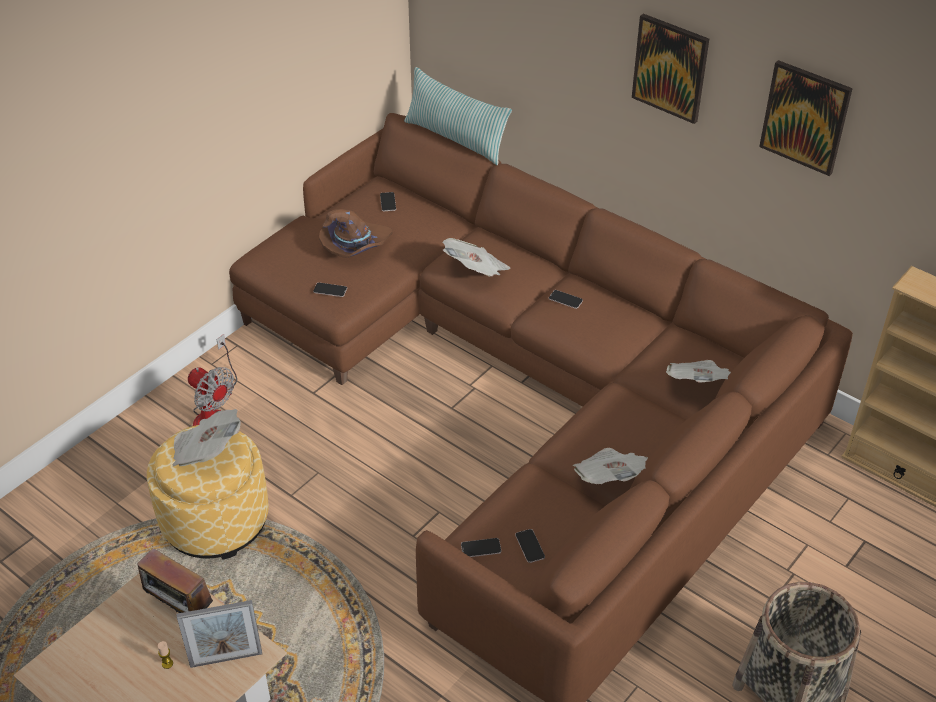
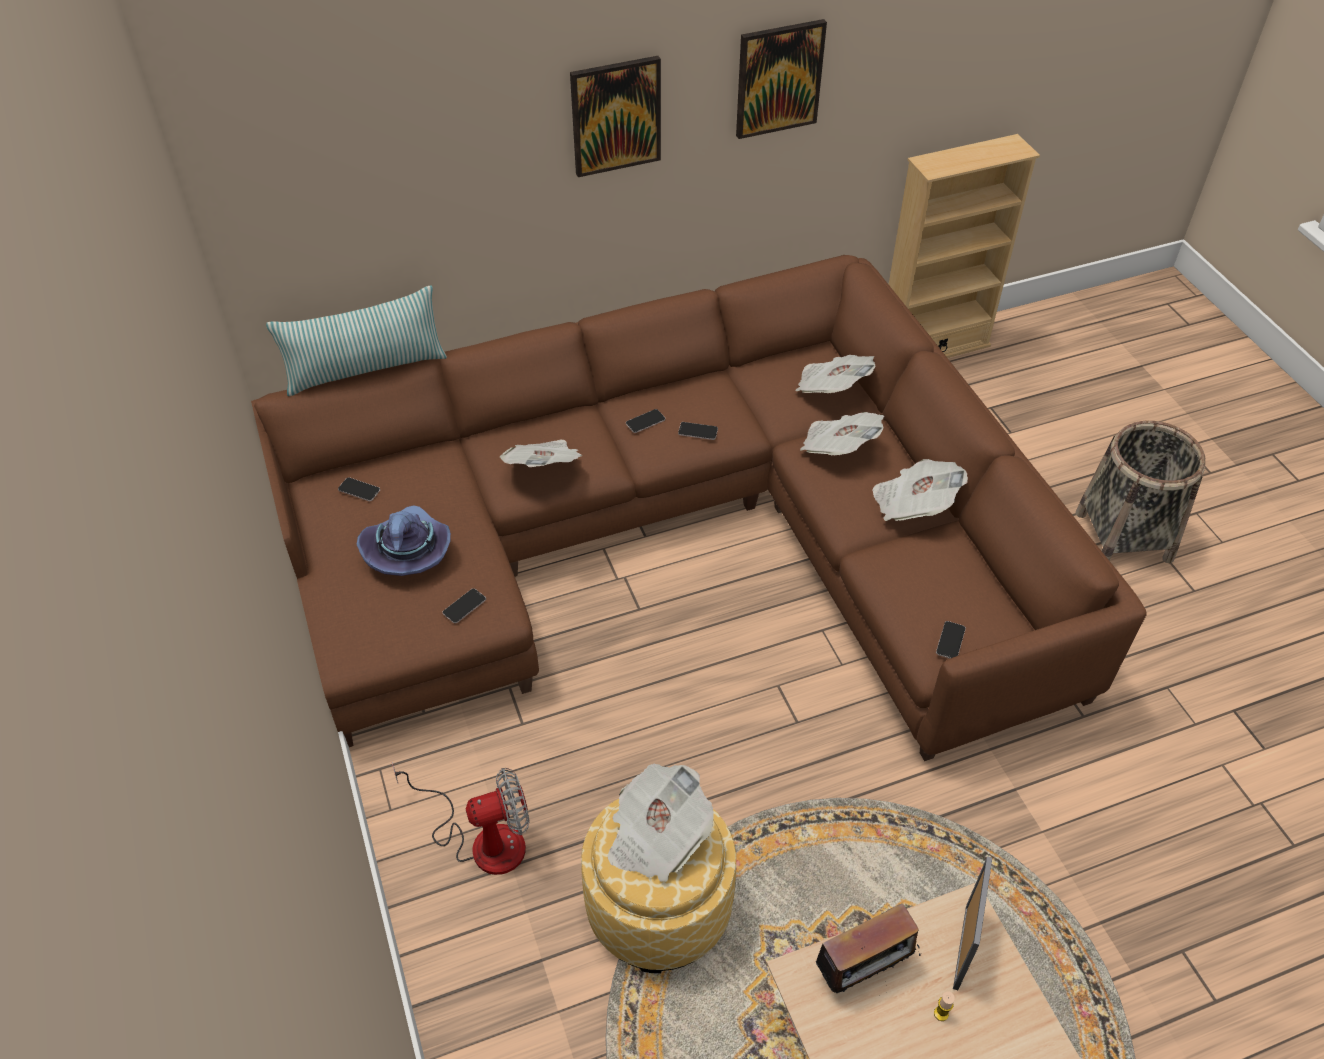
camera: 60 degrees left, 5 degrees up
(354, 245) = (408, 550): brown hat -> purple hat
(530, 546) = (968, 601): phone -> phone (698, 431)
(635, 414) = (838, 448): none -> newspaper

